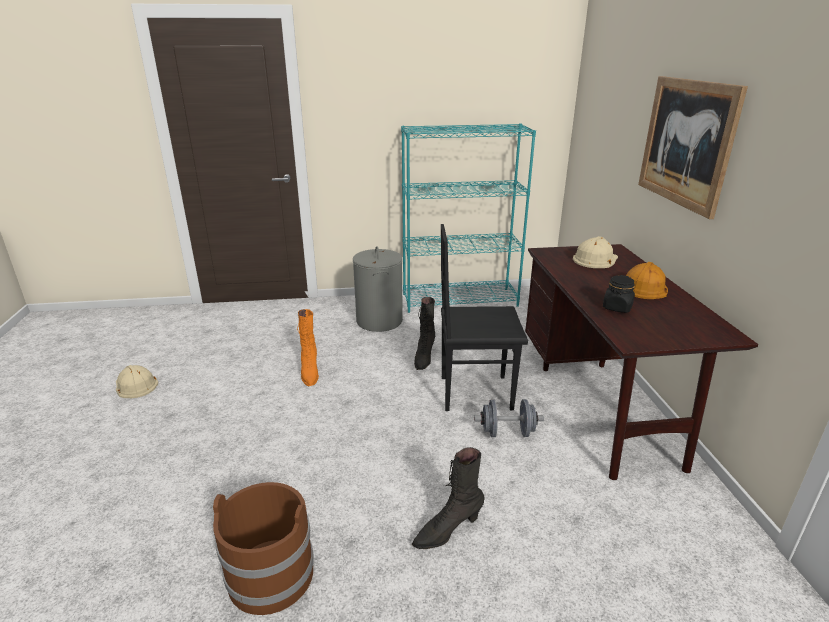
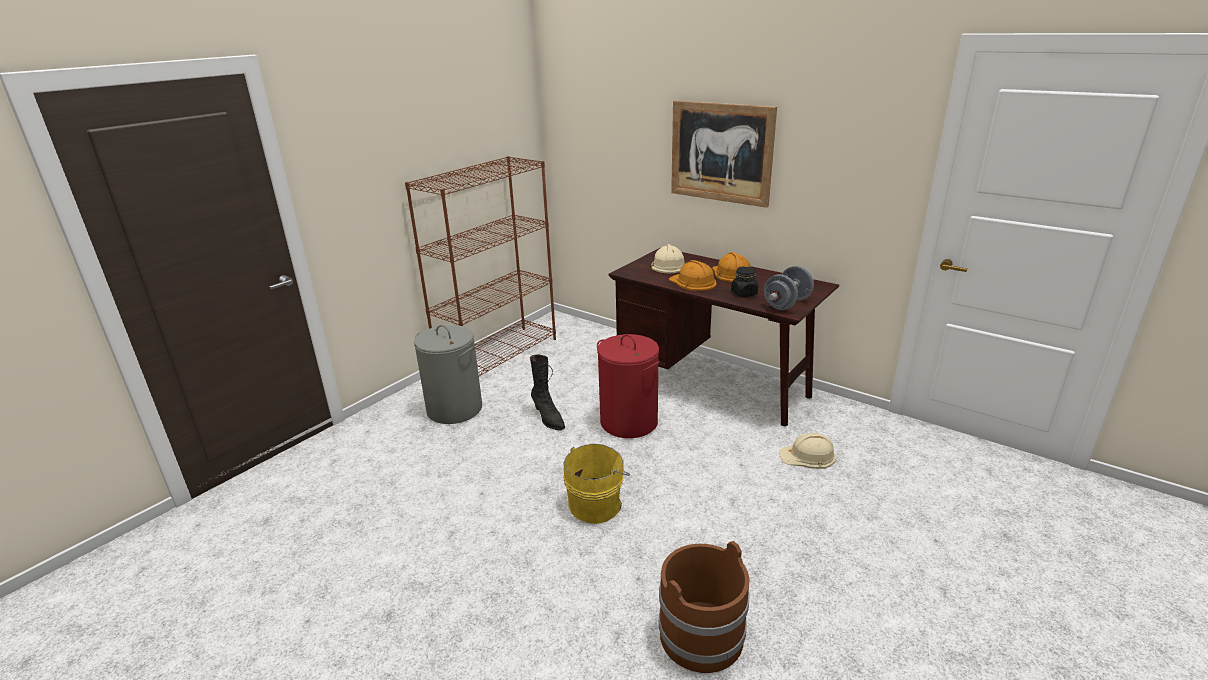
camera: 45 degrees left, 0 degrees up
(135, 385) = (279, 624): beige hard hat -> beige hard hat (808, 456)
(309, 372) = (467, 488): orange boot -> none
(360, 433) = (597, 504): none -> yellow bucket
(447, 530) = (753, 519): black boot -> none
(460, 300) = (499, 355): turquoise bookcase -> brown bookcase
(475, 392) = (628, 422): black chair -> red laundry basket
(507, 432) = (691, 436): grey dumbbell -> grey dumbbell (787, 304)
(587, 280) = (693, 282): none -> orange hard hat

